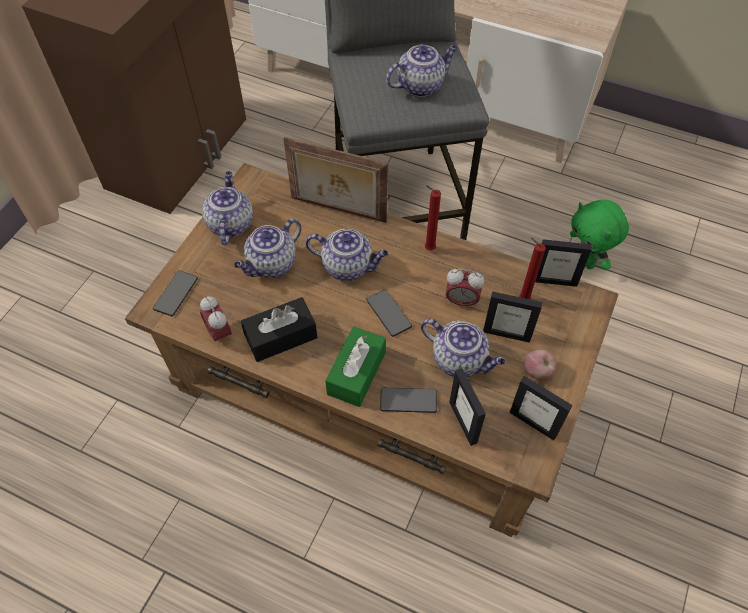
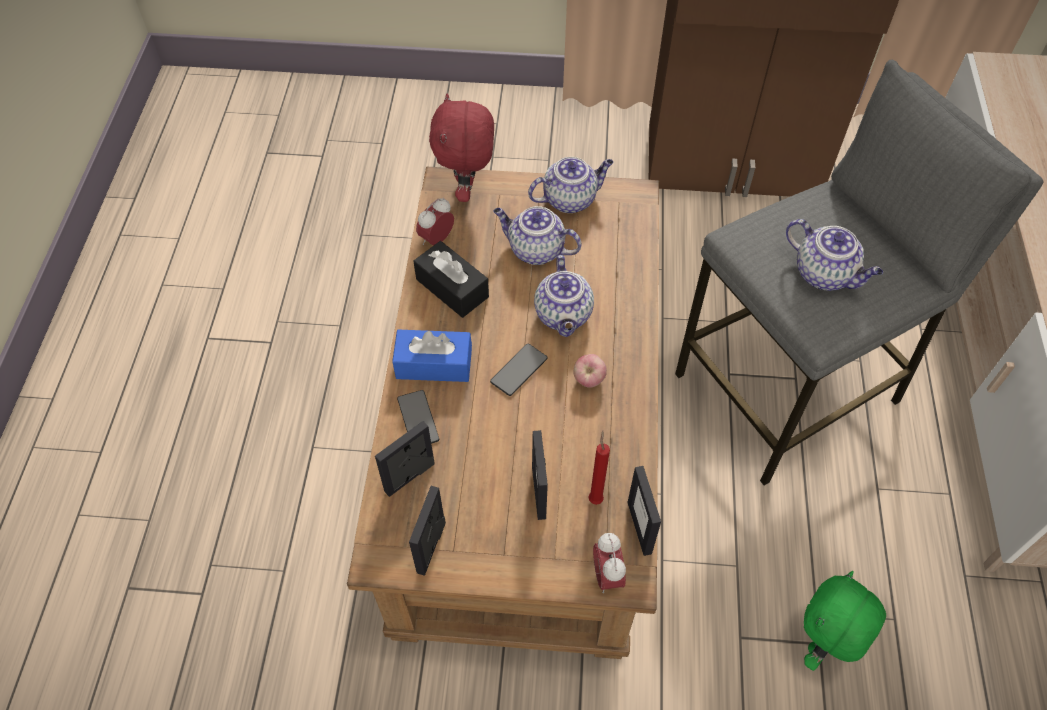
camera: 70 degrees right, 0 degrees up
(176, 294) = (467, 190): phone -> red plush toy
(338, 210) = (636, 282): picture frame -> none
(356, 373) = (434, 364): green tissue box -> blue tissue box
(428, 248) = (625, 382): red candle -> none
(460, 360) = (486, 454): teapot -> none
(461, 301) = (565, 435): alarm clock -> alarm clock (607, 575)
(537, 371) = (500, 536): apple -> apple (589, 380)

